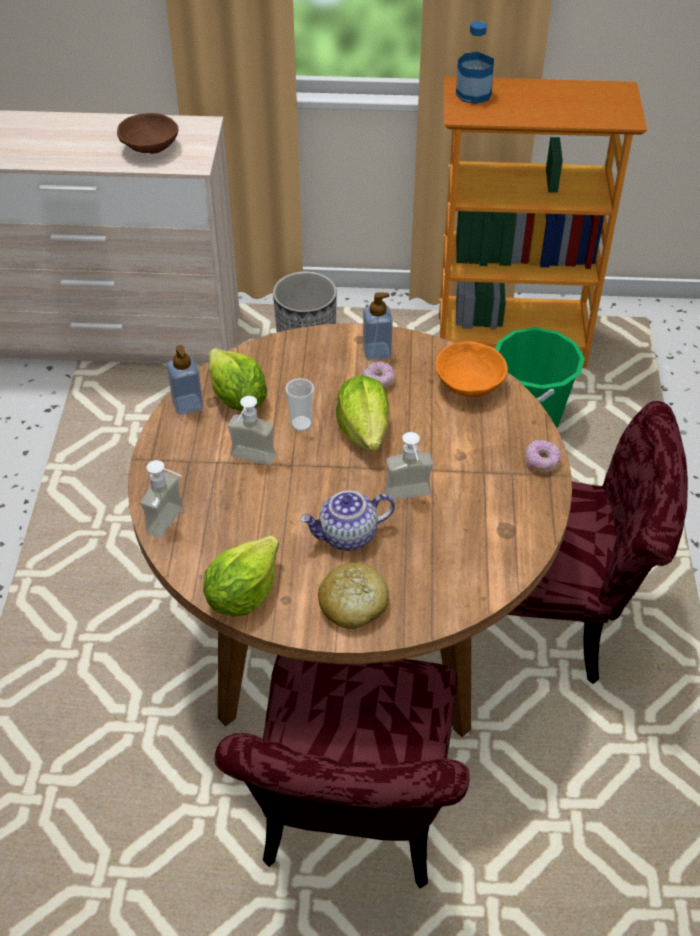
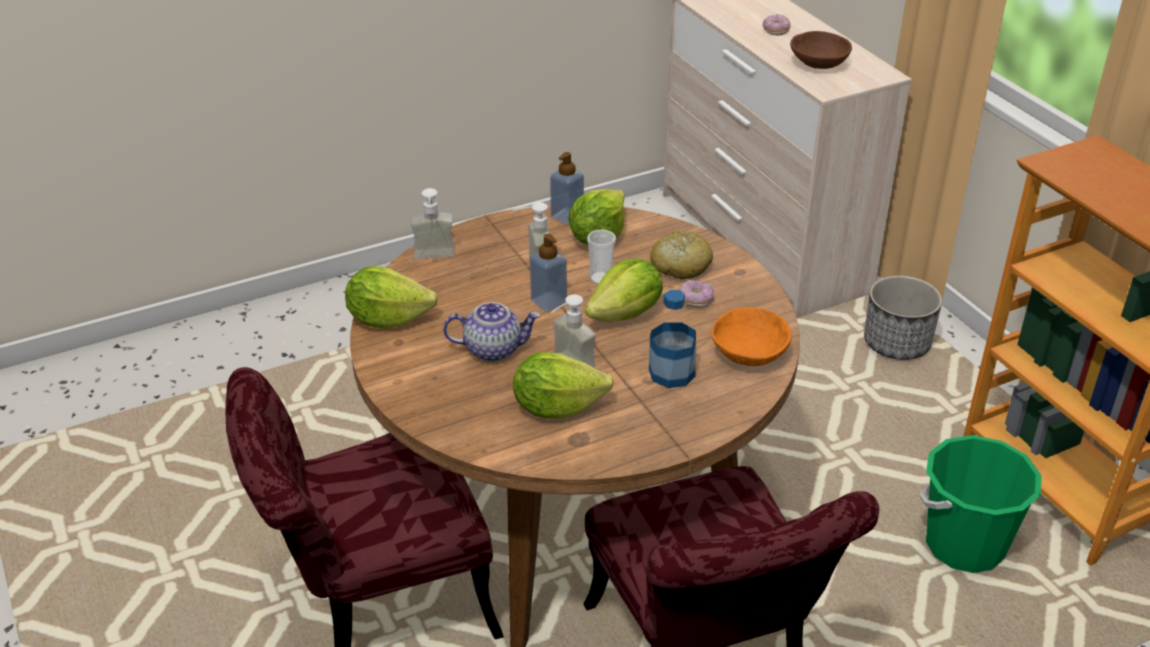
camera: 60 degrees right, 10 degrees down
(347, 536) = (493, 349): teapot -> teapot turned 135 degrees clockwise
(353, 604) = (420, 378): bread -> bread (680, 266)
(377, 352) = (734, 286): soap dispenser -> soap dispenser (548, 302)
(456, 526) = (556, 406): none -> lettuce
(473, 94) = (1093, 159): bottle -> bottle (672, 373)
(541, 462) = (689, 433): donut -> donut (775, 31)

